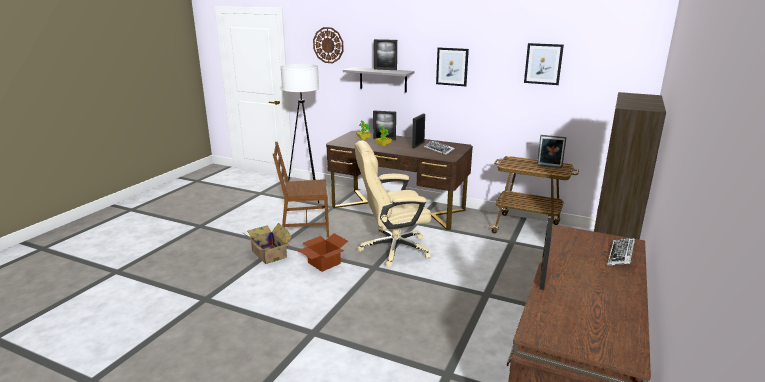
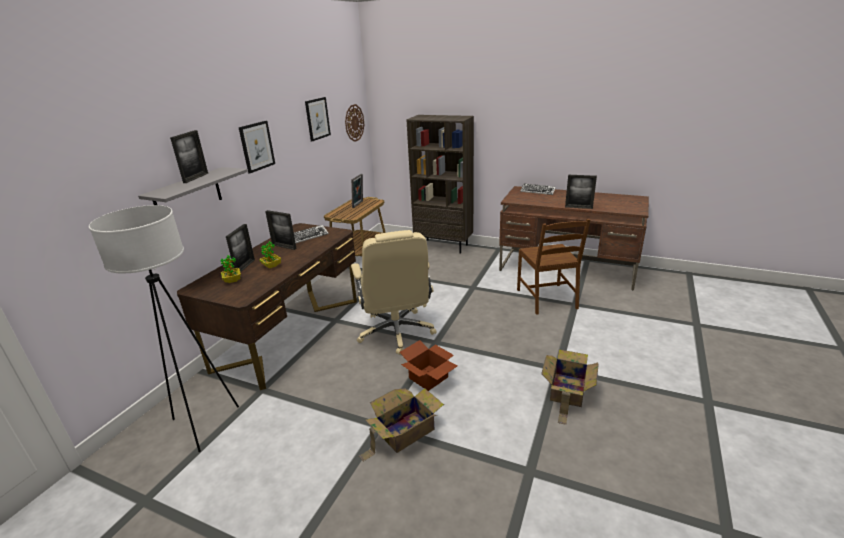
camera: 90 degrees left, 5 degrees up
(278, 332) = (566, 391): none -> cardboard box
(304, 229) = (332, 408): brown chair -> brown chair (547, 299)
(328, 45) = (77, 175): wall clock -> wall clock (354, 123)

